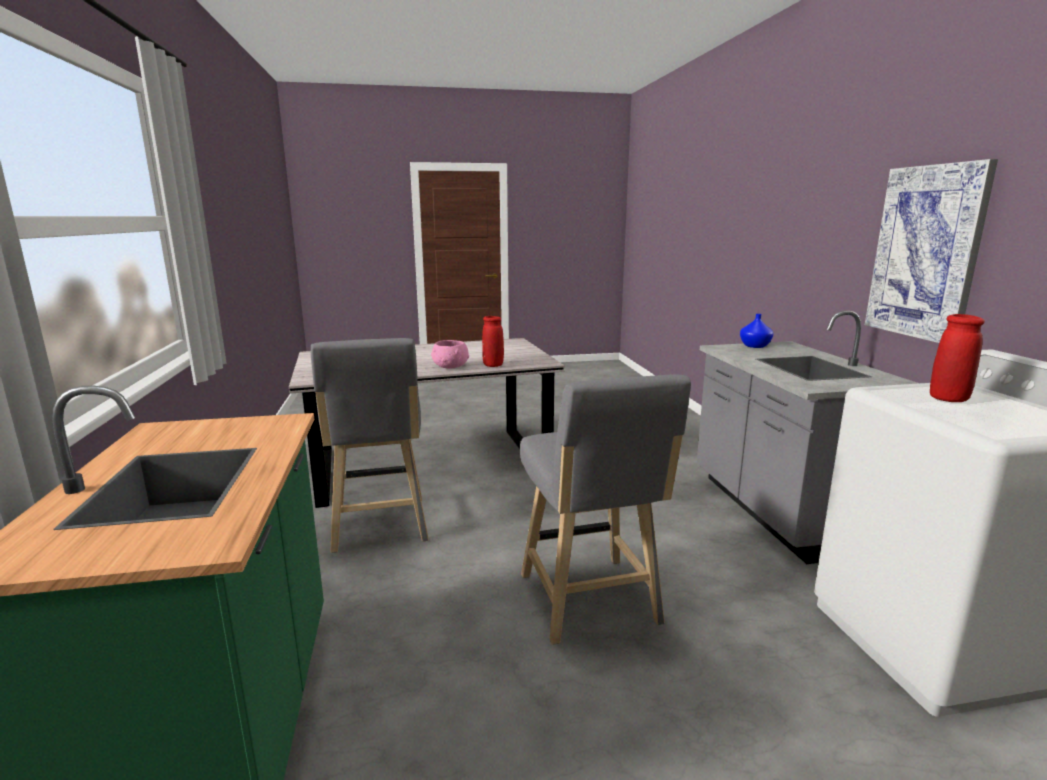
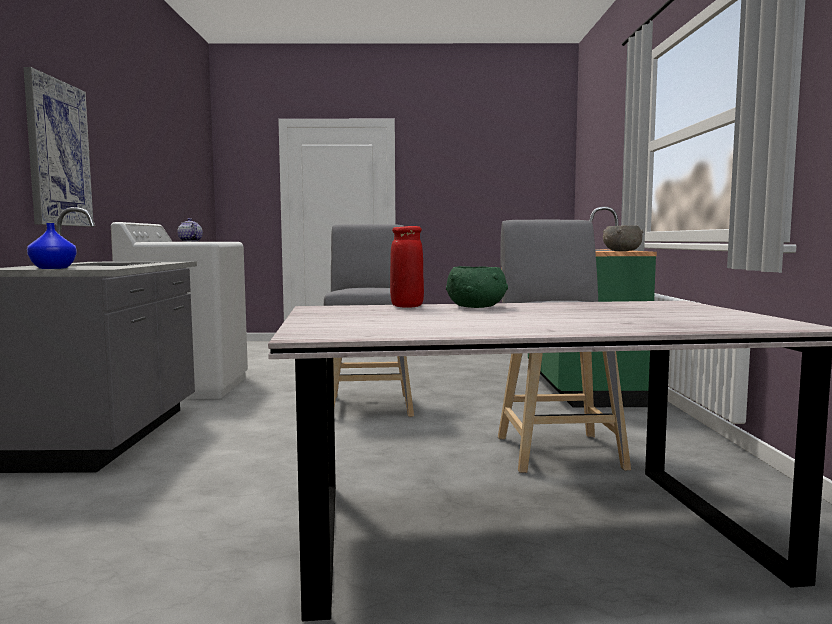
camera: 170 degrees left, 10 degrees down
(181, 428) = (622, 251): none -> grey bowl
(450, 366) = (477, 307): pink bowl -> green bowl
(948, 399) = (190, 241): red vase -> teapot

